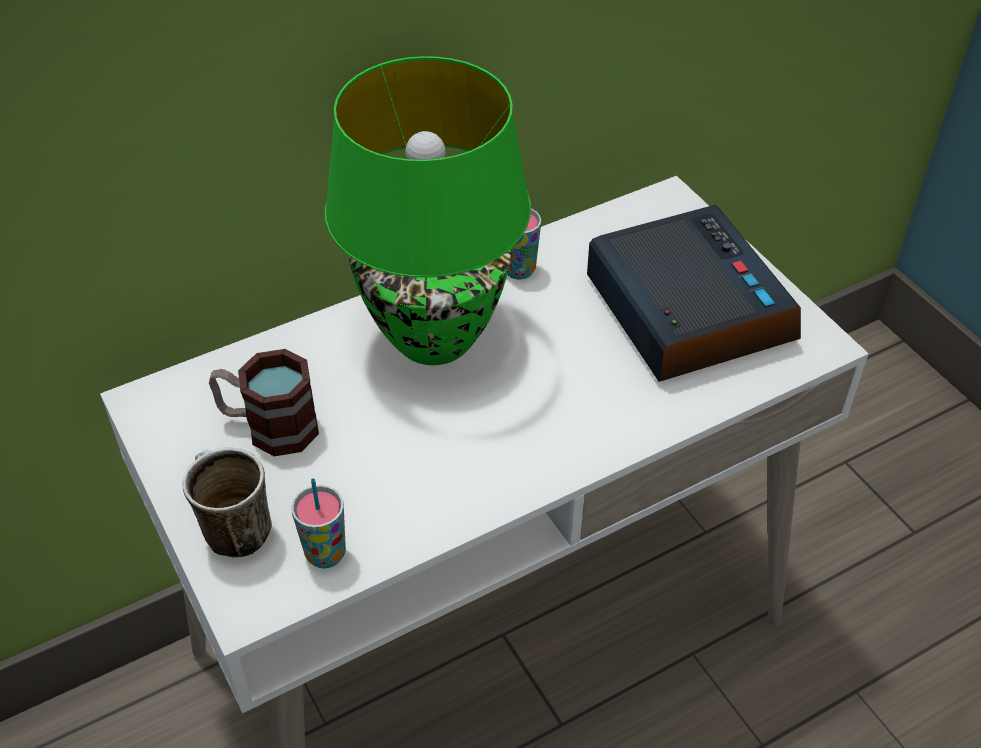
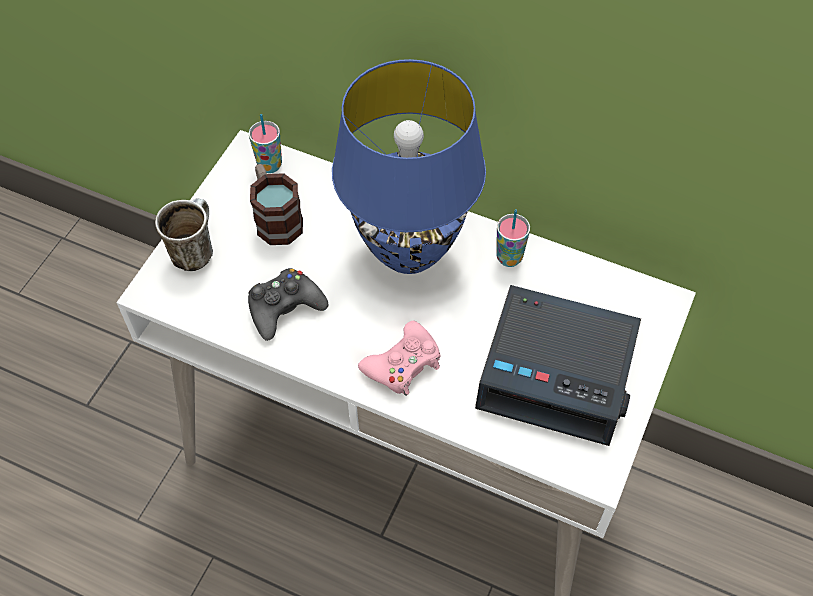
camera: 55 degrees right, 10 degrees up
(325, 554) = (209, 303): cup -> cup (270, 165)
(404, 483) = (285, 308): none -> black game controller
(431, 338) = (408, 250): green table lamp -> blue table lamp
(575, 420) = (403, 364): none -> pink game controller
(686, 309) = (558, 372): alarm clock -> alarm clock turned 75 degrees clockwise

